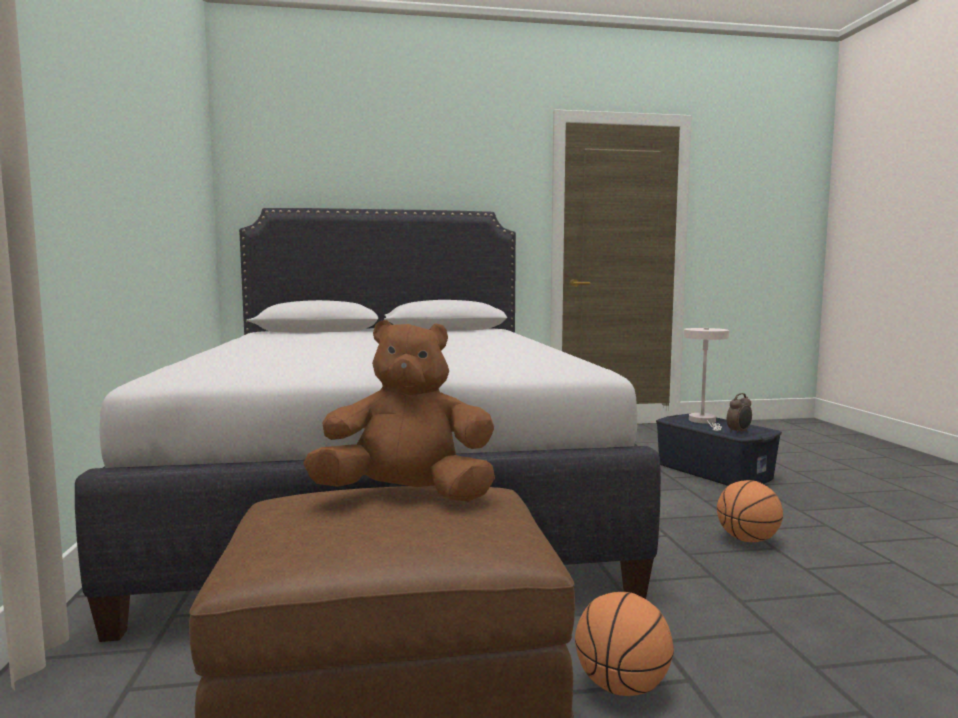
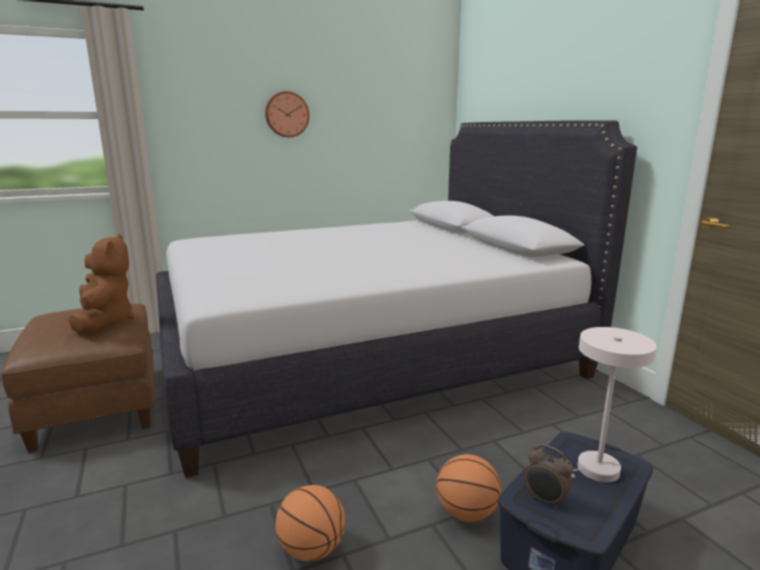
camera: 75 degrees right, 10 degrees up
(124, 155) = (286, 114): none -> wall clock
(622, 687) = (81, 469): basketball -> basketball (466, 513)

